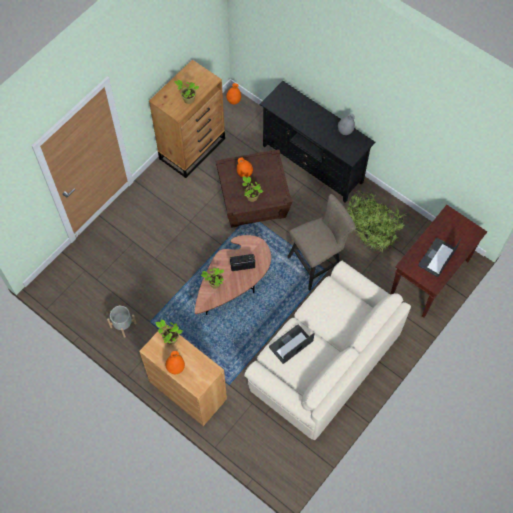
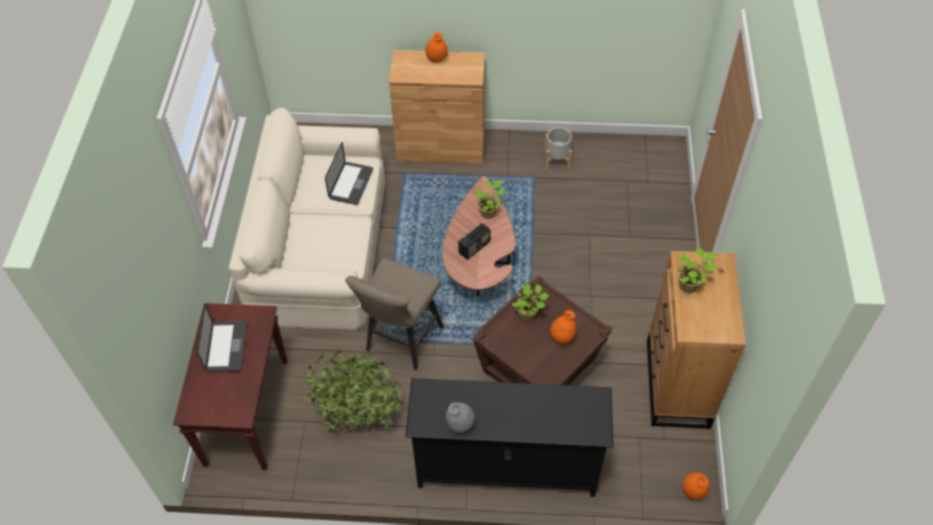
camera: 145 degrees right, 10 degrees down
(170, 338) = (464, 76): potted plant -> none

